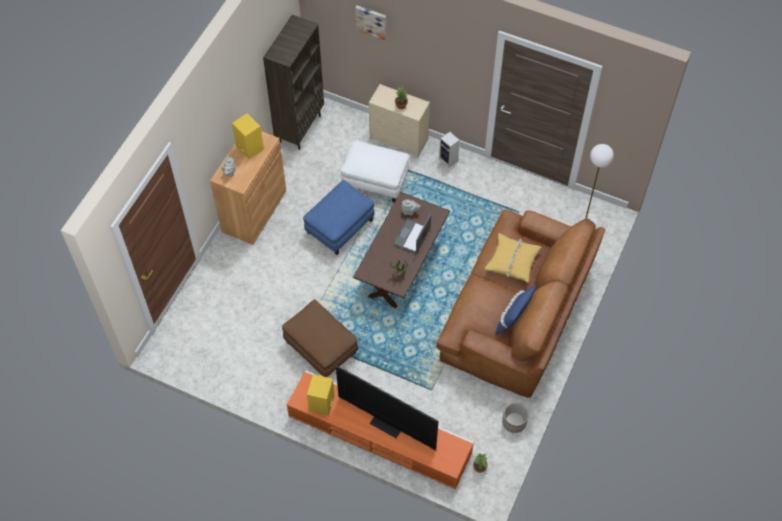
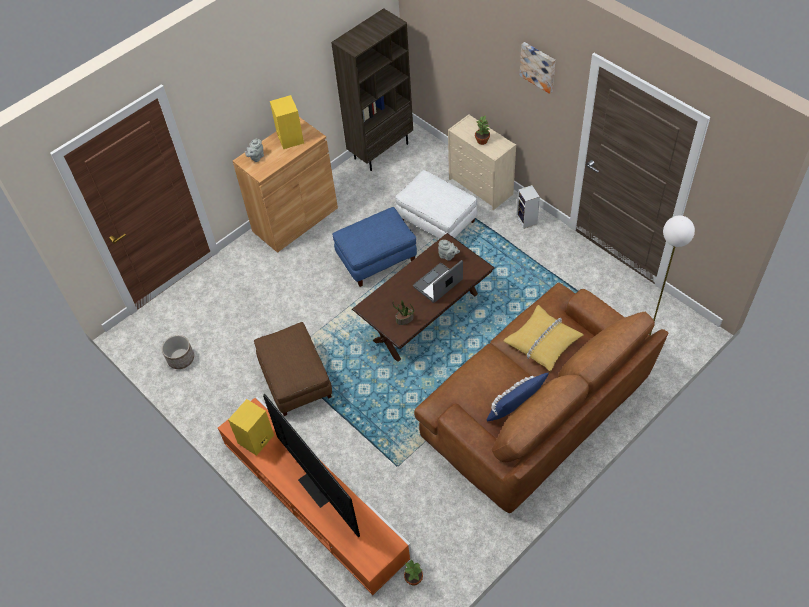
camera: 25 degrees right, 5 degrees down
(371, 21) = (464, 29): picture -> picture (538, 66)
(514, 422) = (479, 537): planter -> planter (181, 359)

